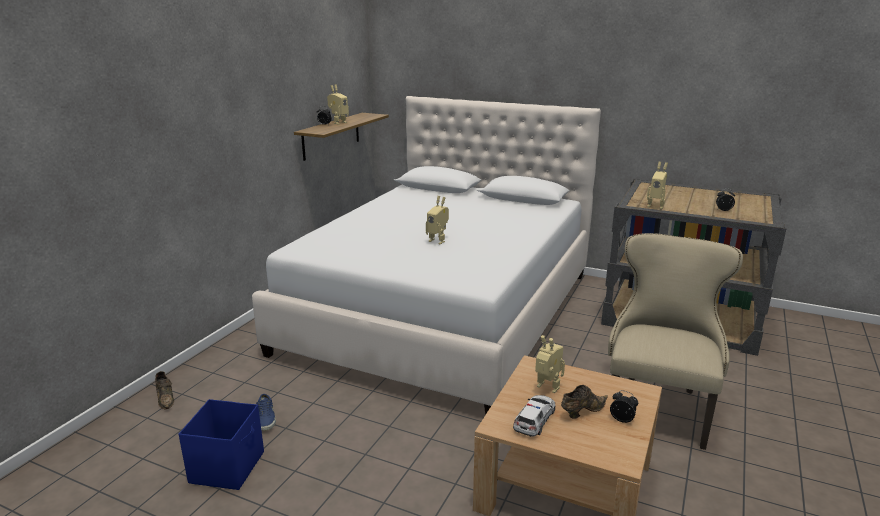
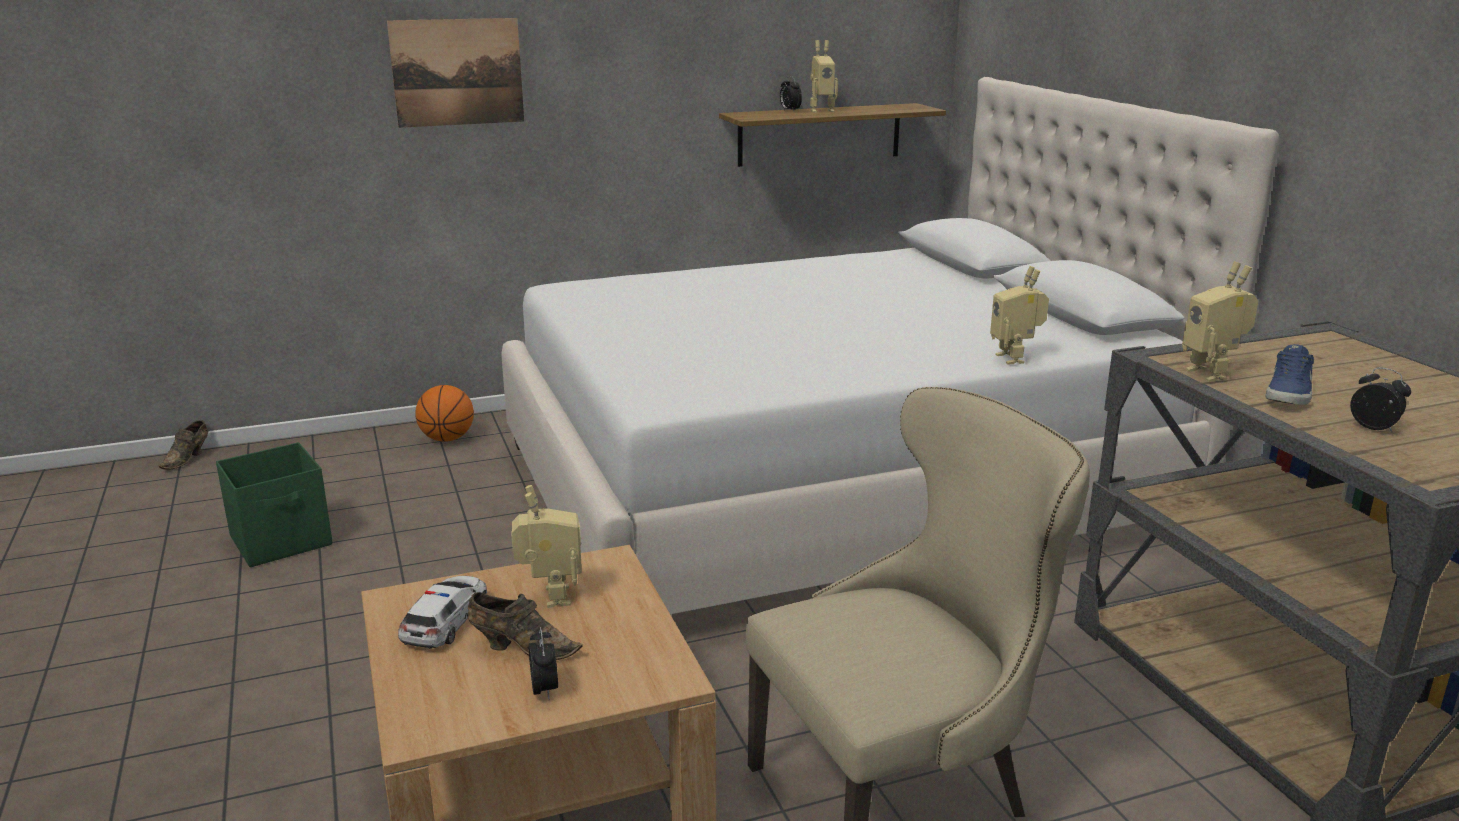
camera: 45 degrees right, 0 degrees up
(165, 398) = (358, 447): brown shoe -> brown shoe (188, 459)
(174, 129) = (457, 72): none -> picture
(215, 370) = (447, 439): none -> basketball
(228, 467) = (283, 541): blue storage box -> green storage box
(266, 418) = (396, 513): blue shoe -> blue shoe (1290, 393)
(438, 241) = (760, 330): toy robot -> toy robot (1015, 358)
(534, 420) = (446, 620): toy car -> toy car turned 60 degrees counterclockwise

